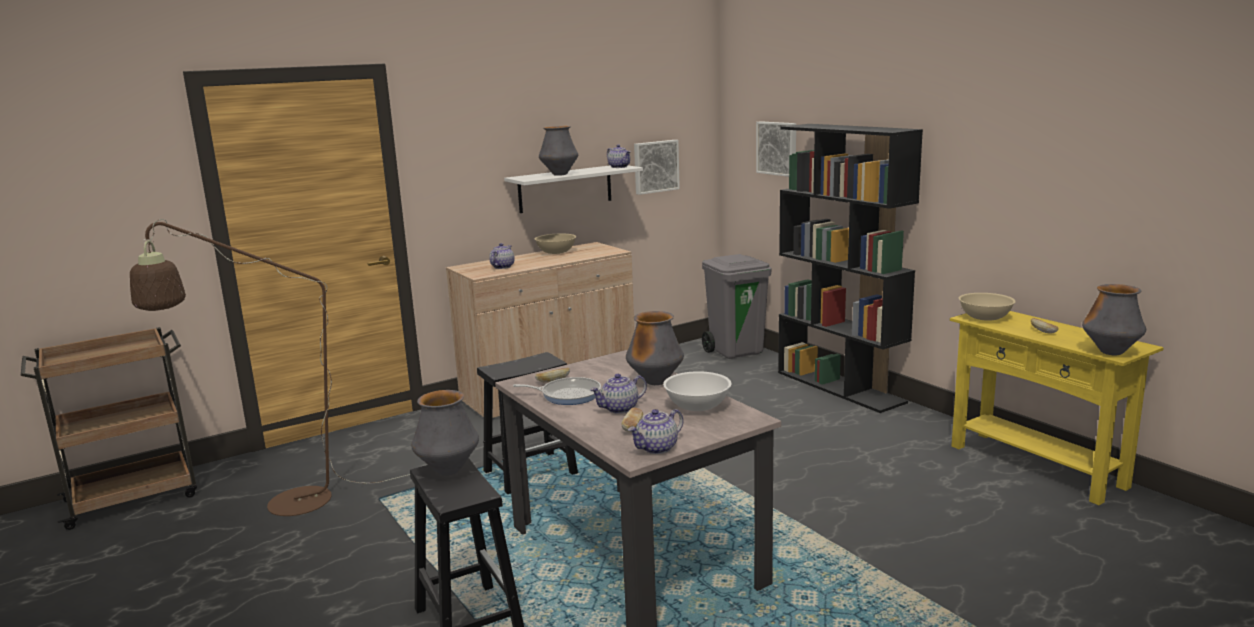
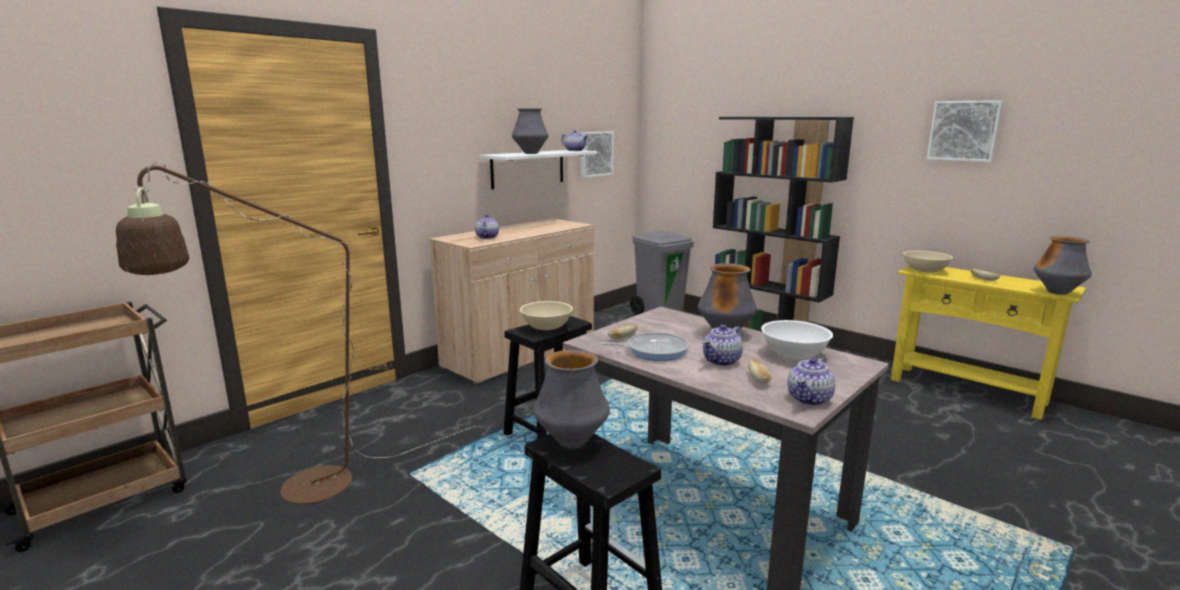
camera: 15 degrees left, 0 degrees up
(556, 252) = (525, 226): beige bowl -> beige bowl (546, 327)
(778, 148) = (700, 139): picture -> picture (964, 131)

